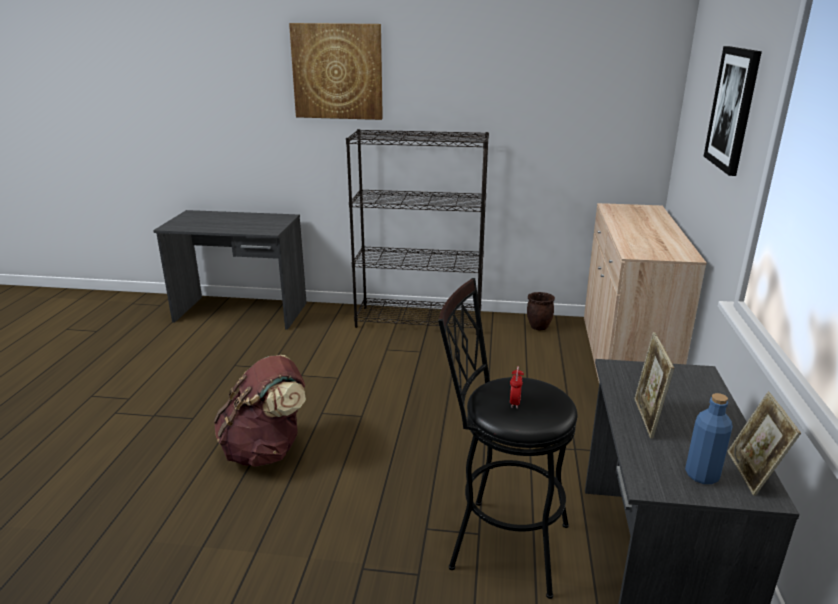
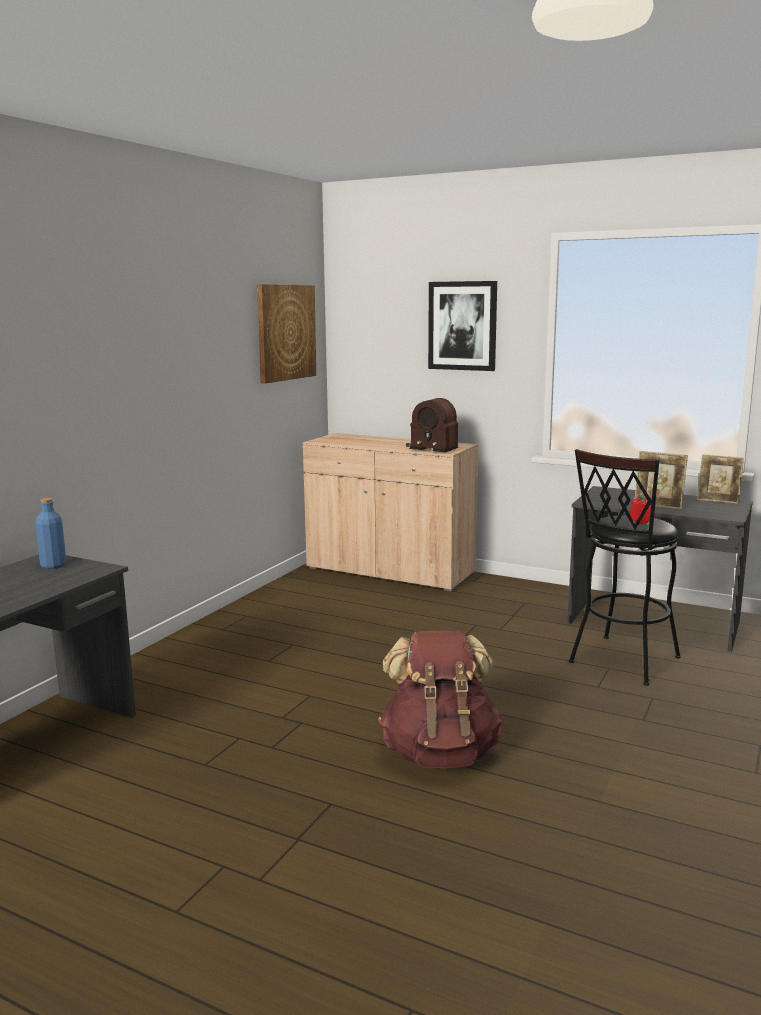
camera: 70 degrees left, 10 degrees down
(337, 71) = (77, 327): picture -> picture (285, 332)
(419, 320) = (216, 633): black bookcase -> none
(539, 327) = (299, 586): brown planter -> none
(648, 246) = (432, 447): none -> radio
(702, 475) = (720, 507): blue bottle -> blue bottle (53, 565)

